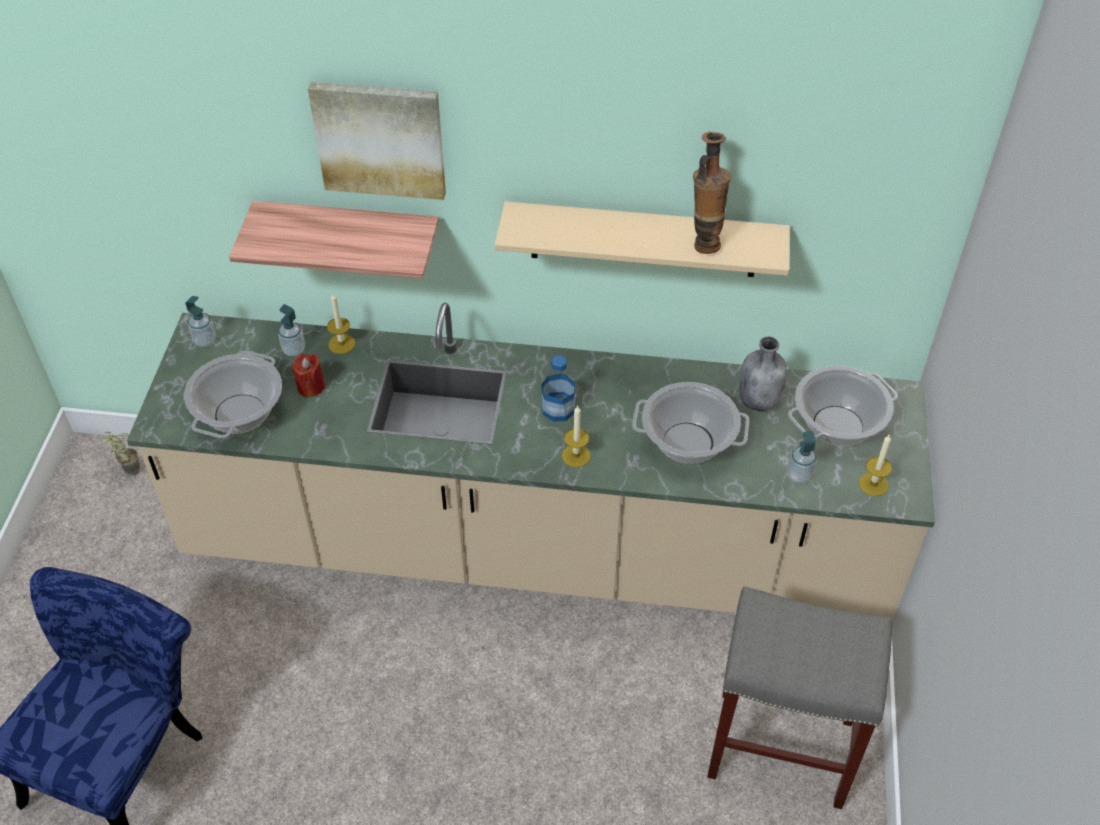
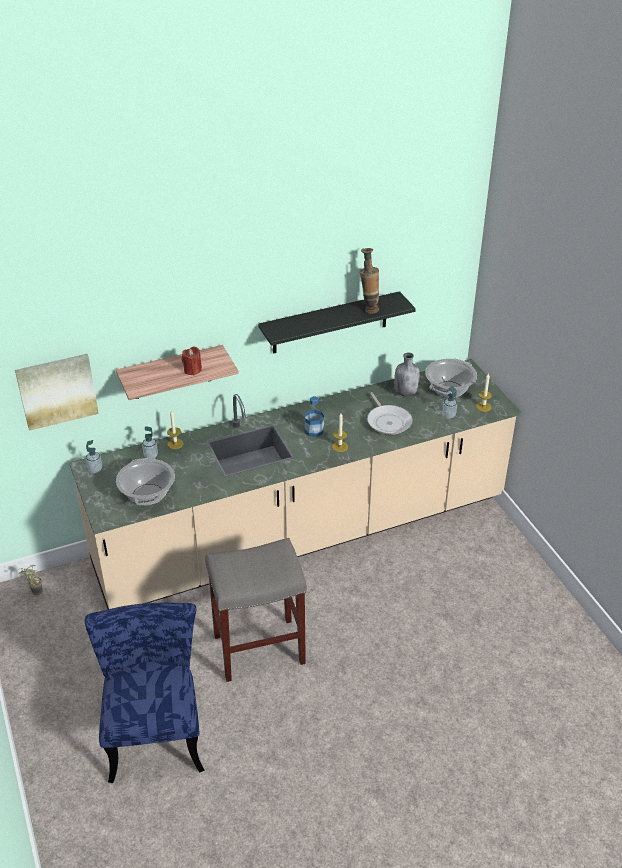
camera: 30 degrees left, 10 degrees down
(311, 386) = (176, 468): red candle -> red candle (192, 370)
(380, 138) = (191, 306): picture -> picture (57, 390)
(643, 239) = (330, 323): beige shelf -> black shelf
(688, 443) = (388, 421): cooking pot -> frying pan
(783, 747) = (489, 566): grey stool -> grey stool (260, 648)

